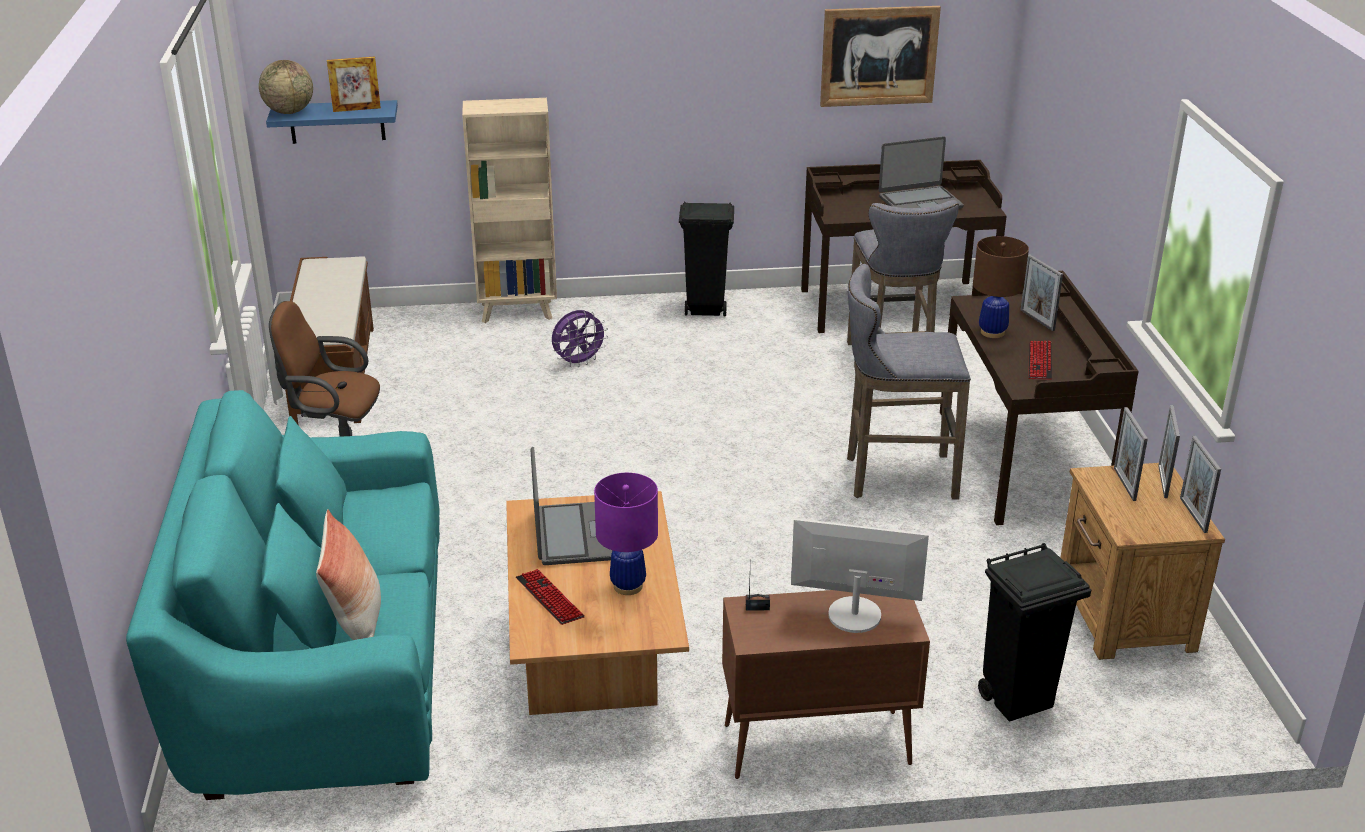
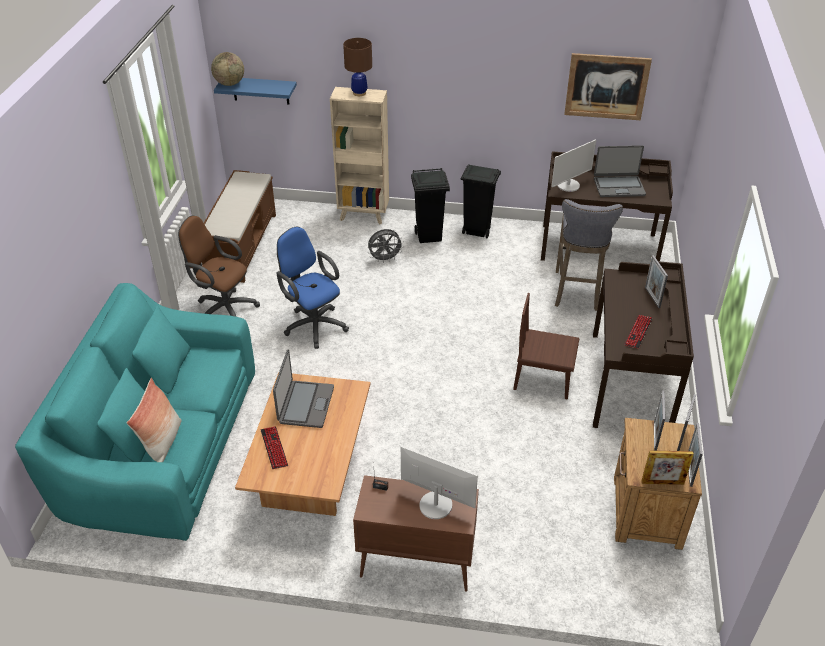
camera: 15 degrees right, 10 degrees up
(356, 109) = (269, 86): picture frame -> picture frame (662, 482)
(502, 461) = (313, 324): none -> blue office chair
(579, 362) = (385, 259): purple fan -> grey fan
(628, 586) = (322, 448): purple table lamp -> none
(847, 208) = (568, 185): none -> monitor
(895, 477) = (543, 379): grey stool -> brown chair
(992, 332) = (617, 303): brown table lamp -> brown table lamp (359, 93)
(1018, 700) = (551, 560): black trash can -> black trash can (429, 236)

